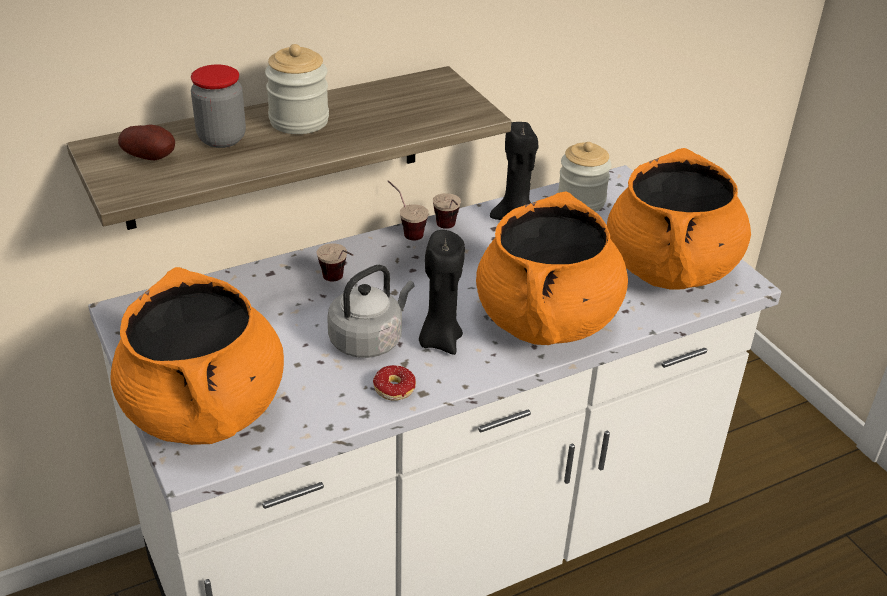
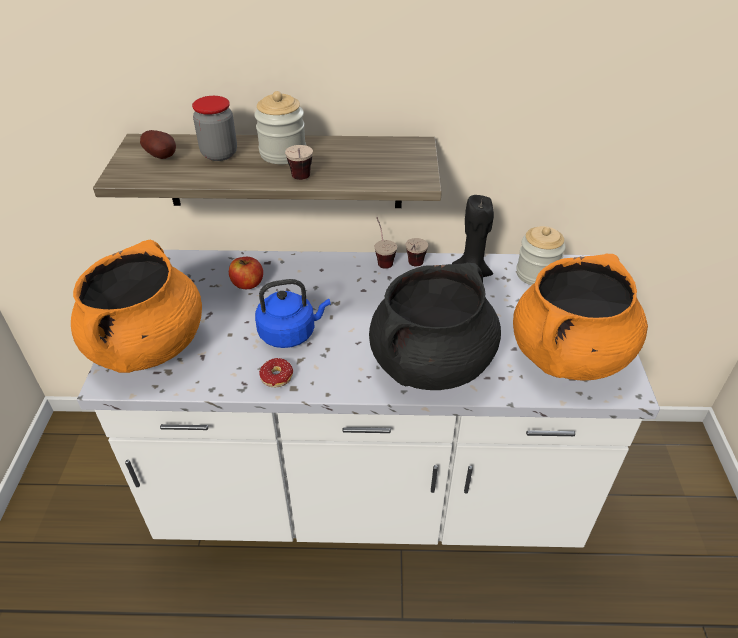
camera: 30 degrees right, 5 degrees up
(268, 303) = (248, 284): none -> apple
(339, 282) = (306, 283): cup -> cup (301, 181)
(369, 340) = (290, 333): grey kettle -> blue kettle
(439, 341) = (338, 351): black candle -> none
(546, 320) = (431, 363): orange cooking pot -> black cooking pot

